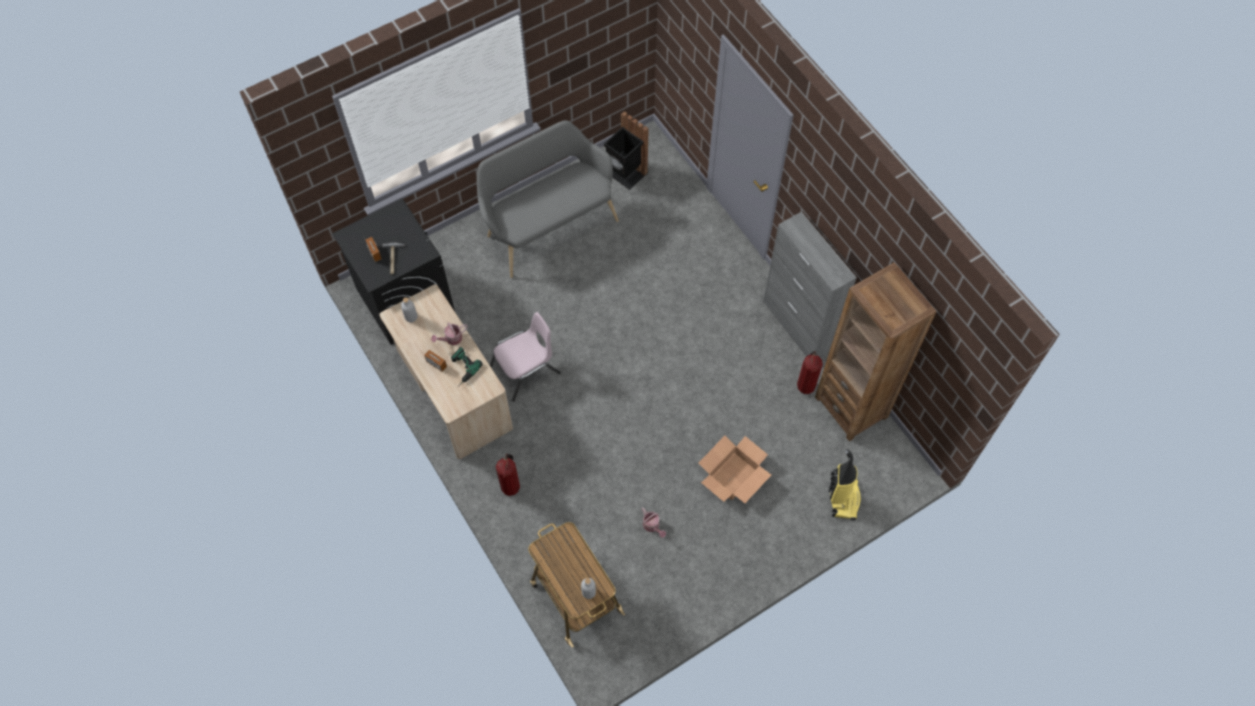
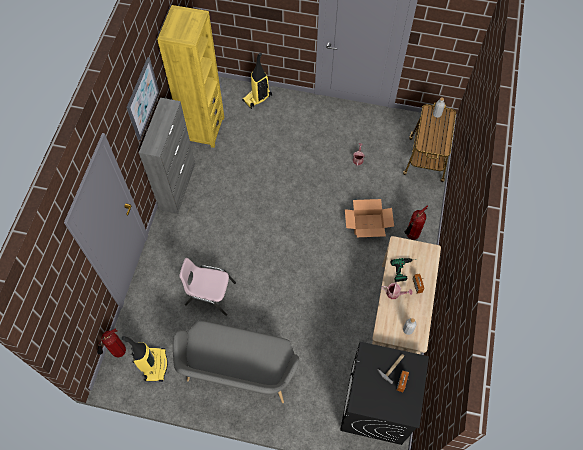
camera: 135 degrees left, 0 degrees up
(526, 370) = (344, 290): pink chair -> pink chair (210, 294)
(625, 174) = (154, 365): black trash can -> vacuum cleaner
(733, 476) = (295, 148): cardboard box -> cardboard box (367, 224)
(805, 385) = (211, 156): fire extinguisher -> fire extinguisher (117, 352)
(844, 225) = (142, 98): none -> picture
(851, 407) = (203, 129): brown bookcase -> yellow bookcase

